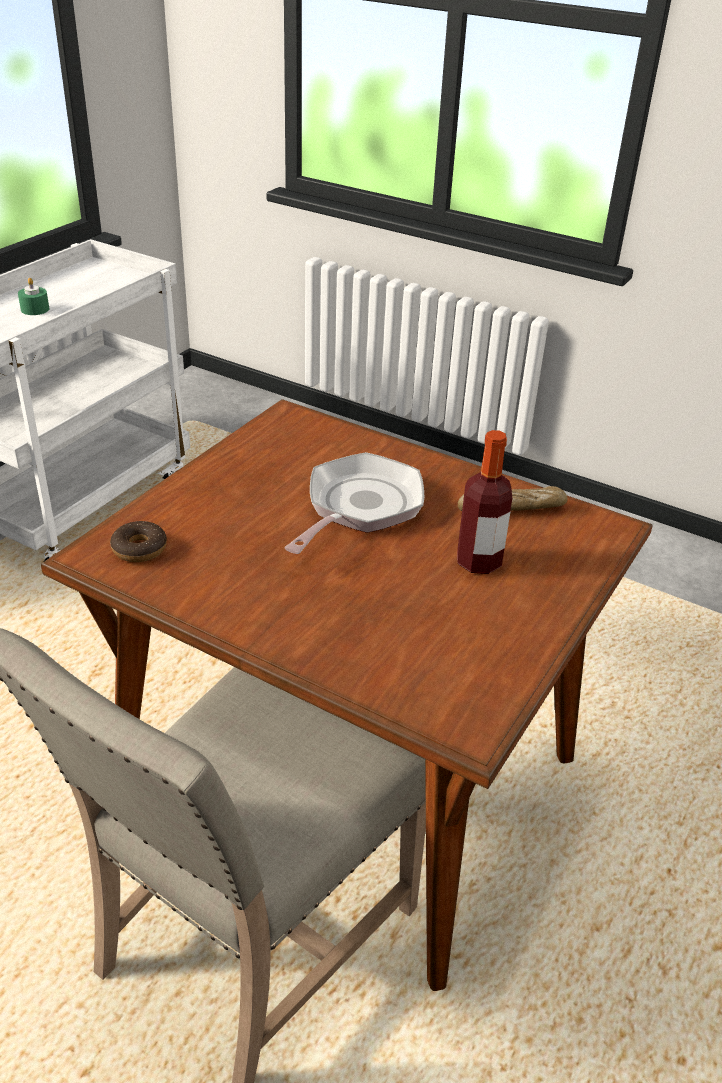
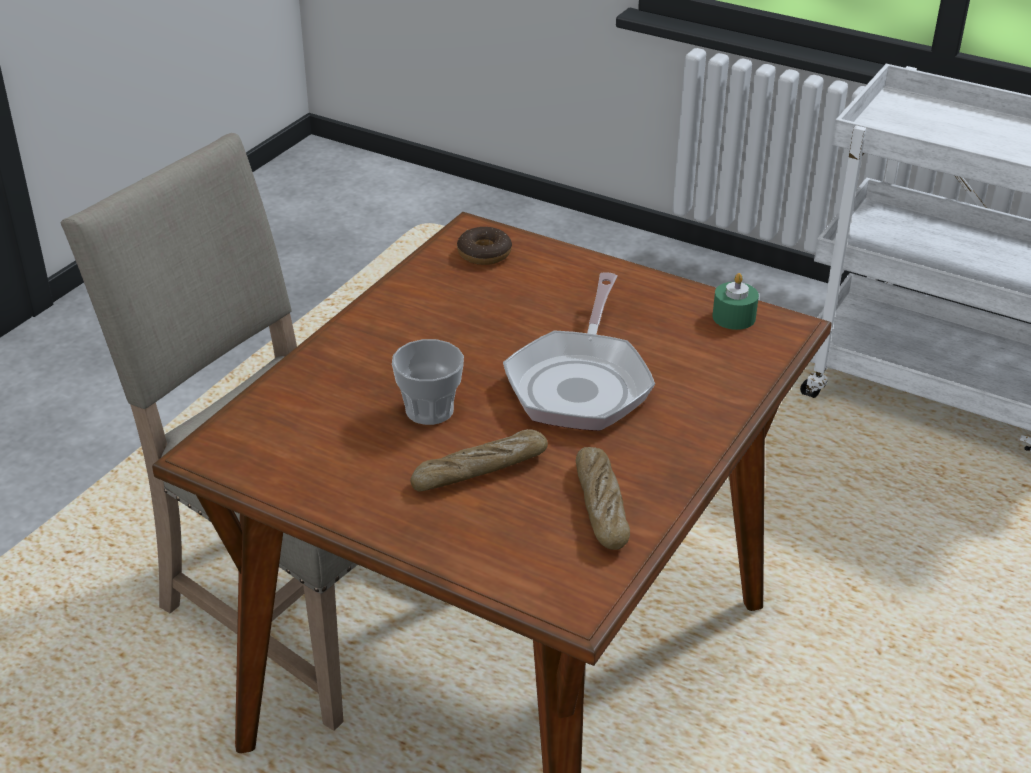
camera: 90 degrees right, 0 degrees up
(35, 309) = (986, 140): green candle -> green candle (734, 317)
(359, 507) = (580, 383): frying pan -> frying pan turned 75 degrees clockwise
(398, 587) = (429, 410): none -> cup
(478, 562) = (479, 471): bottle -> bread

